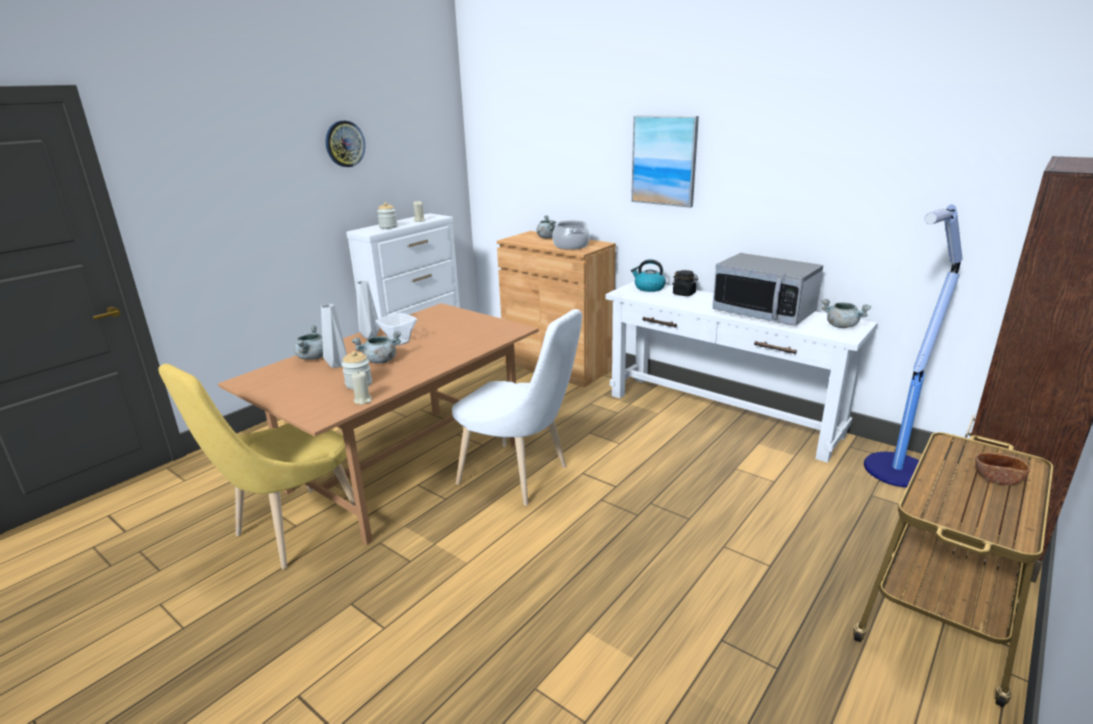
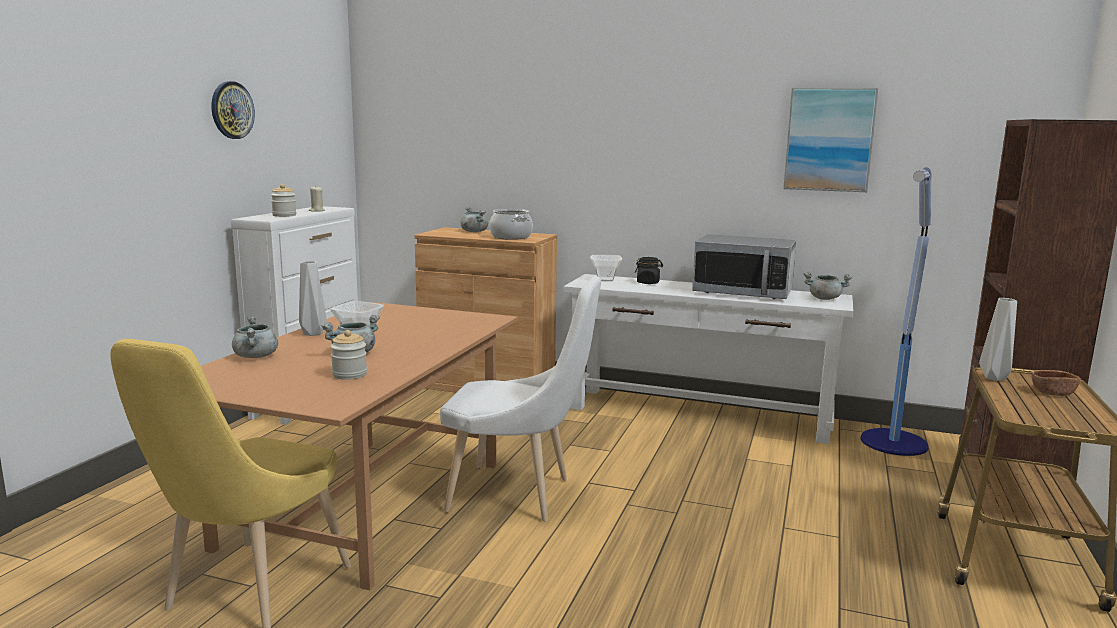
camera: 20 degrees left, 10 degrees down
(338, 364) = (299, 360): grey vase -> grey vase (994, 377)
(363, 400) = (373, 388): beige candle -> none
(649, 288) = (606, 279): kettle -> bowl
(664, 160) = (614, 141): picture -> picture (829, 139)

